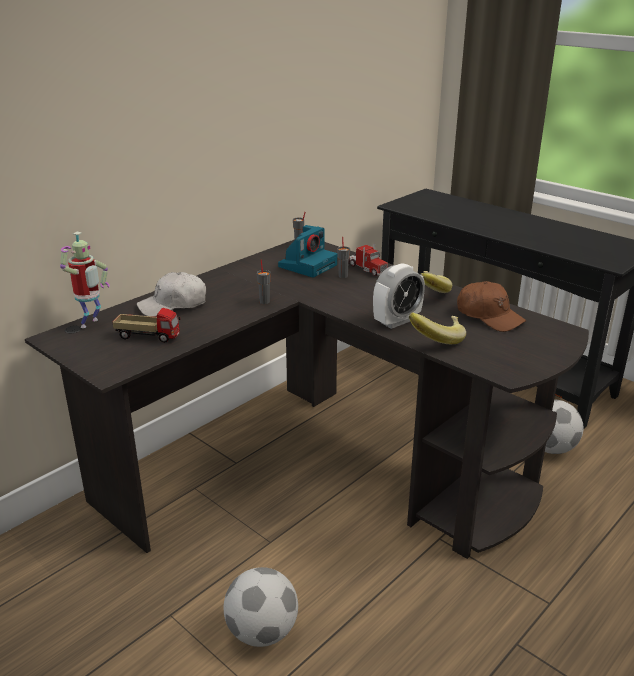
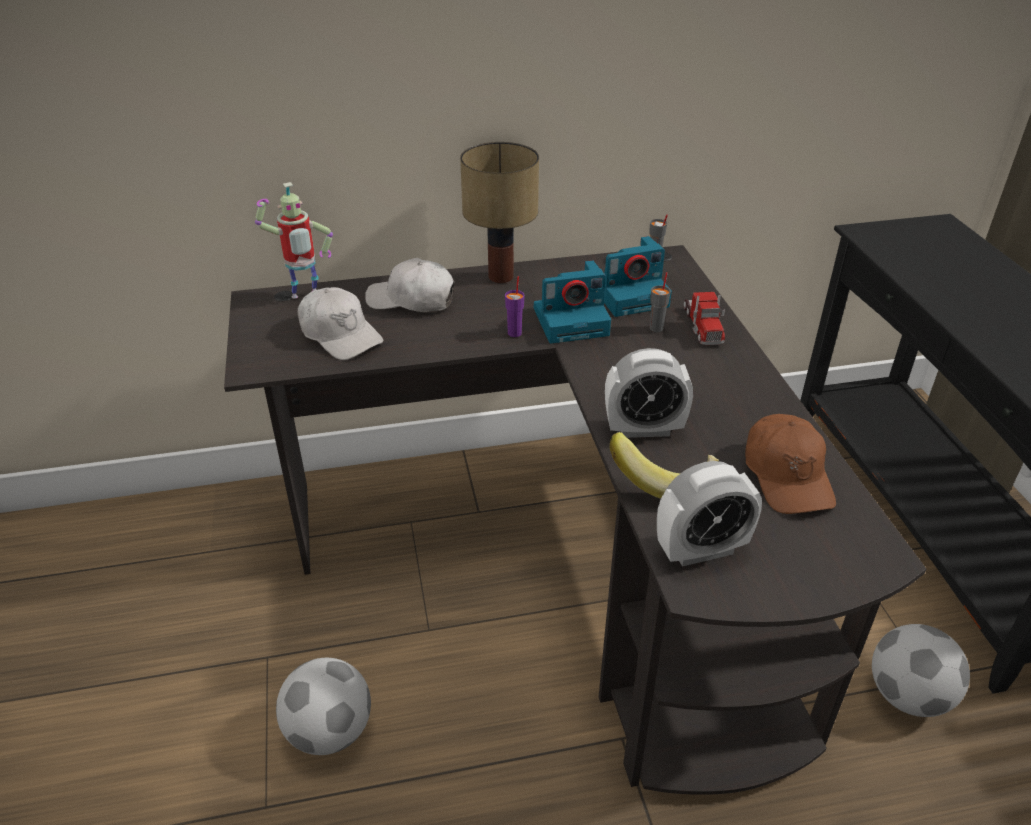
camera: 35 degrees right, 10 degrees up
(148, 336) = (340, 335): toy truck -> white cap
(217, 277) = (502, 277): none -> table lamp
(264, 301) = (515, 333): grey cup -> purple cup
(291, 286) = (572, 321): none -> camera
(428, 293) = (743, 399): banana -> none
(491, 359) = (701, 550): none -> alarm clock

